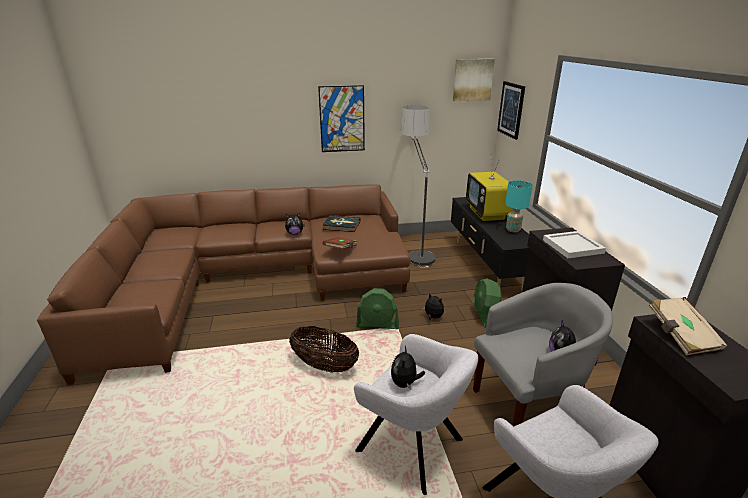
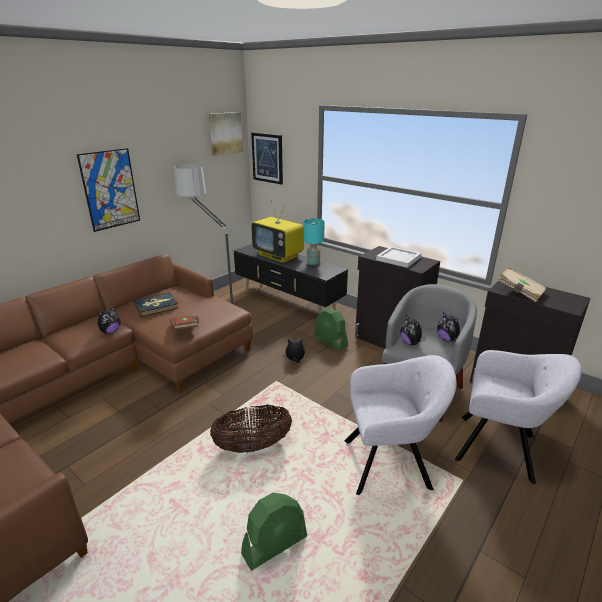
camera: 40 degrees left, 0 degrees up
(378, 324) = (258, 387): green fan -> green fan (275, 545)
(405, 383) = (383, 409): plush toy -> plush toy (410, 343)

